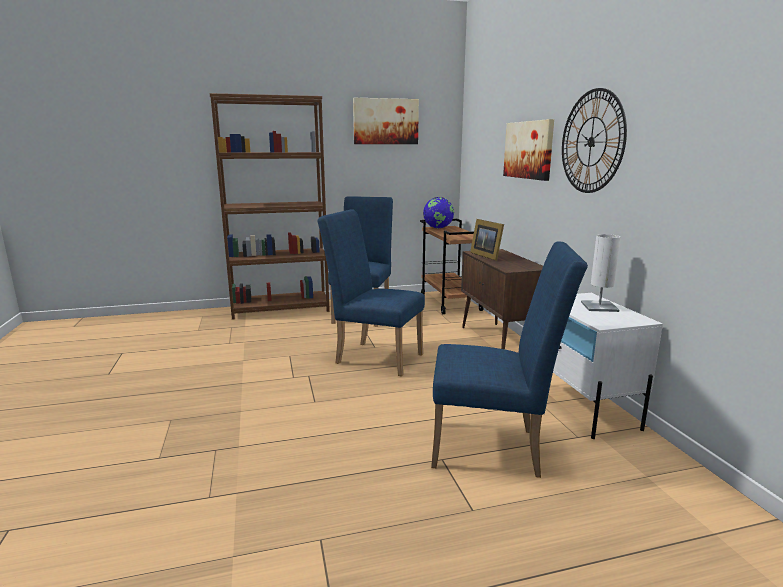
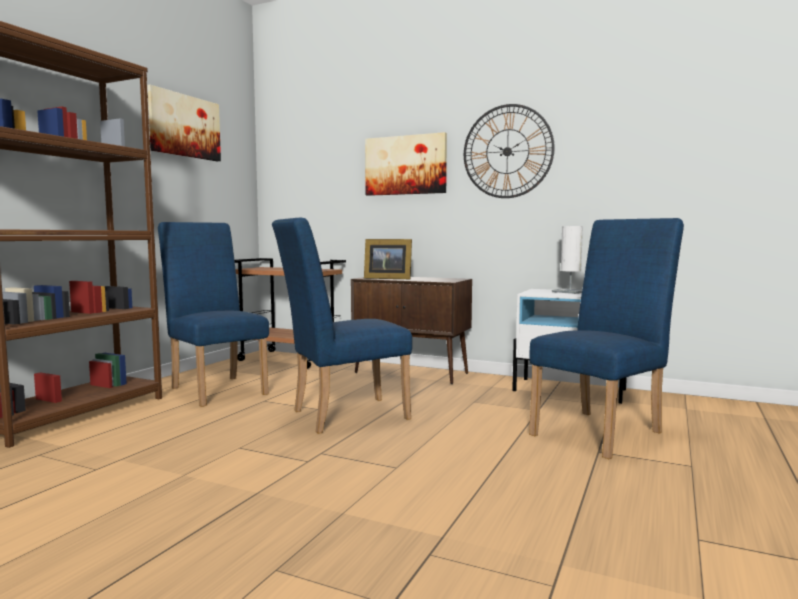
camera: 50 degrees left, 10 degrees down
(438, 228) = (254, 268): globe -> none

